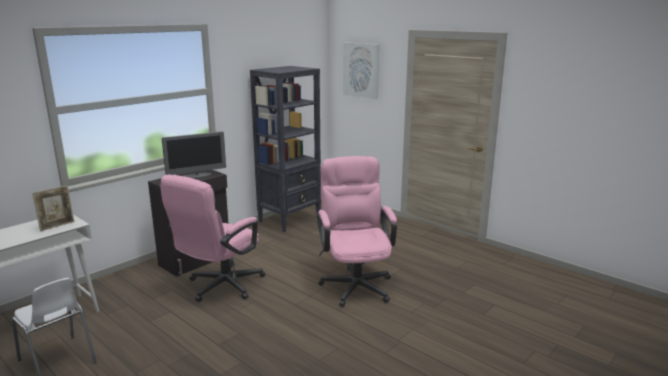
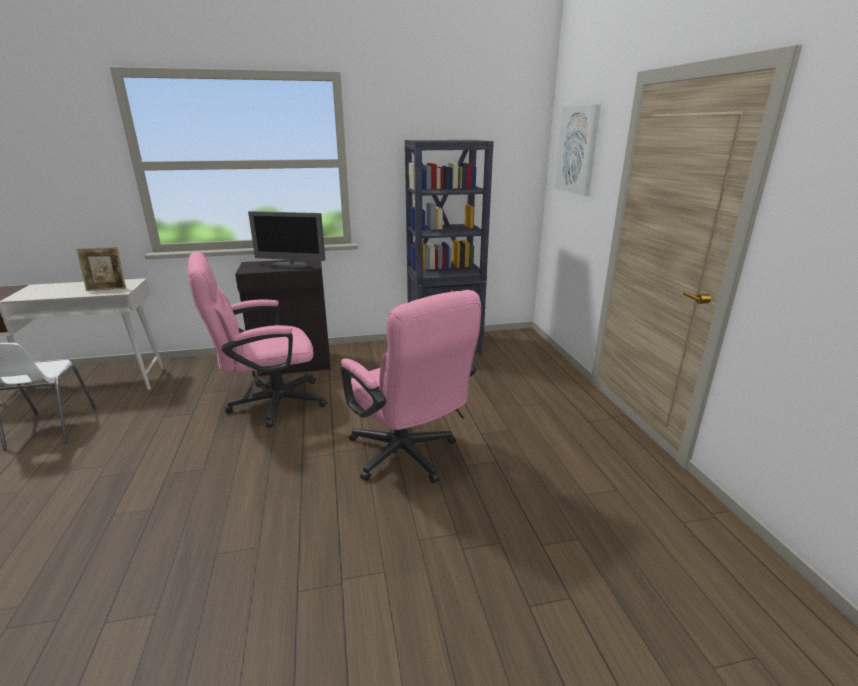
camera: 35 degrees right, 5 degrees up
(355, 283) = (408, 457): pink office chair -> pink office chair turned 120 degrees clockwise

